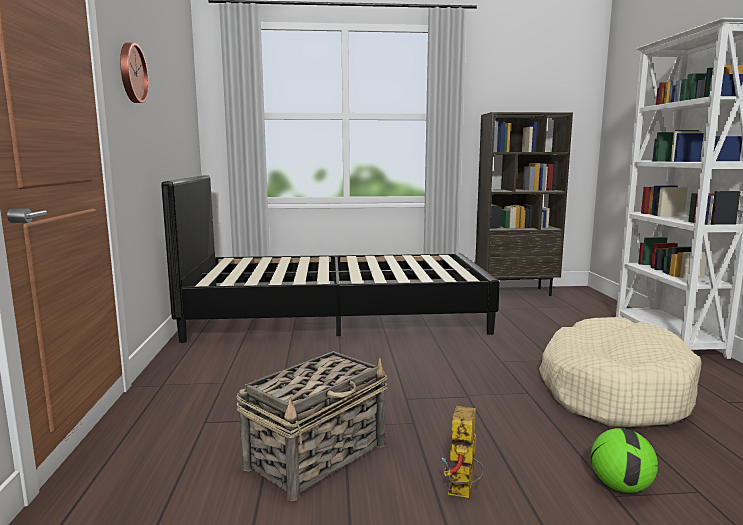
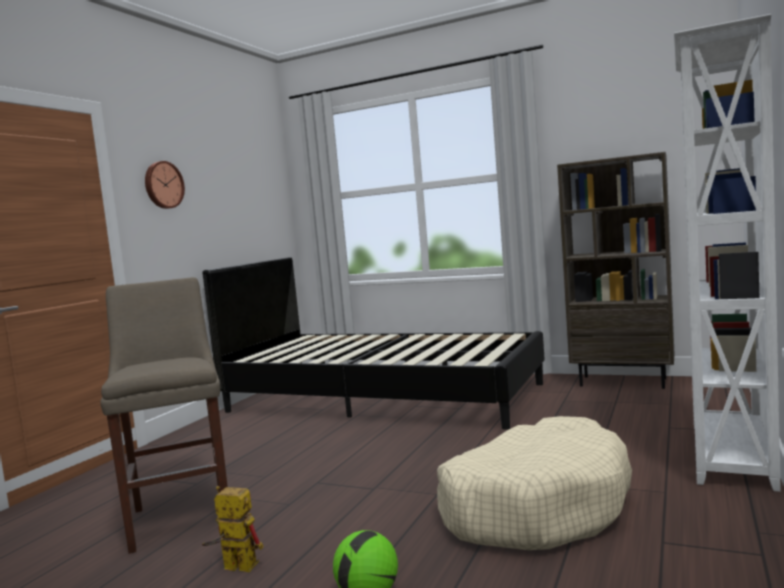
camera: 30 degrees right, 5 degrees down
(318, 455) = (182, 516): basket -> beige stool
(463, 493) = (233, 567): toy robot -> toy robot turned 60 degrees clockwise

